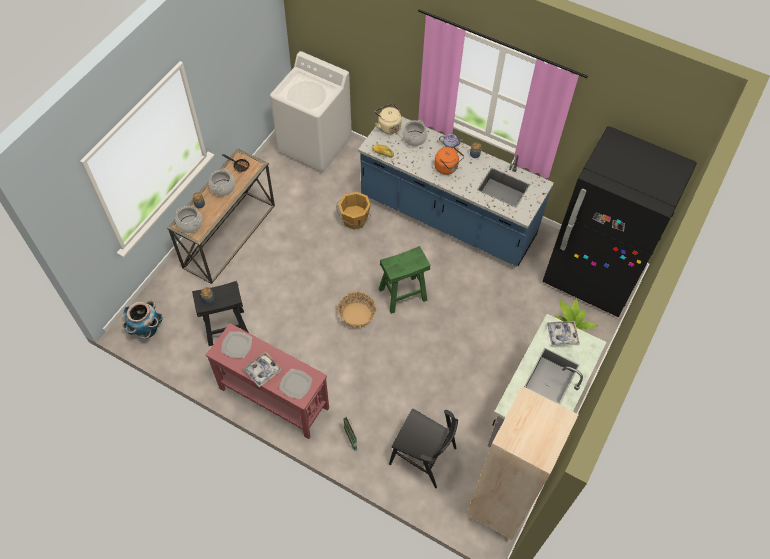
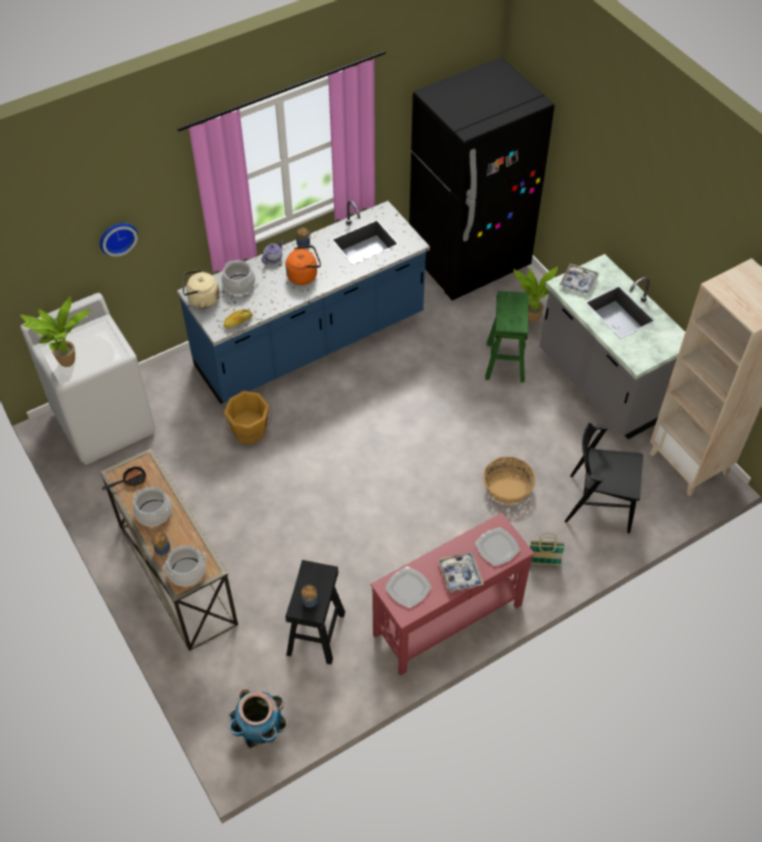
camera: 60 degrees left, 5 degrees down
(291, 89) = (68, 364): none -> potted plant
(356, 315) = (385, 486): basket -> basket (507, 488)
(370, 48) = (117, 237): none -> wall clock
(402, 295) = (386, 430): green stool -> green stool (506, 362)
(423, 456) = (599, 503): black chair -> black chair turned 135 degrees counterclockwise

